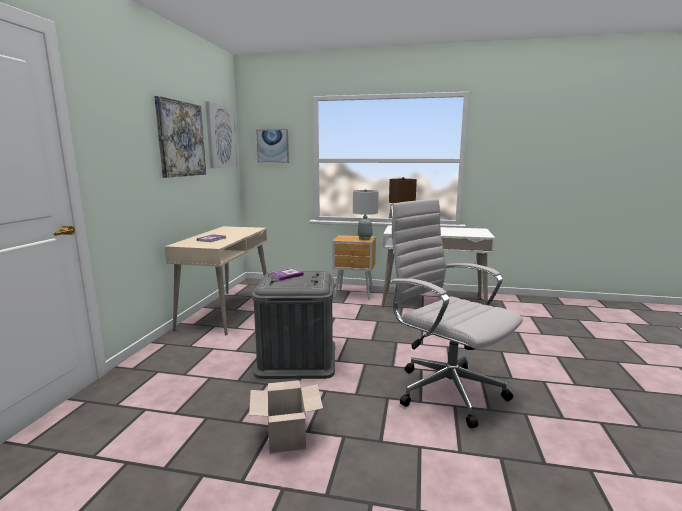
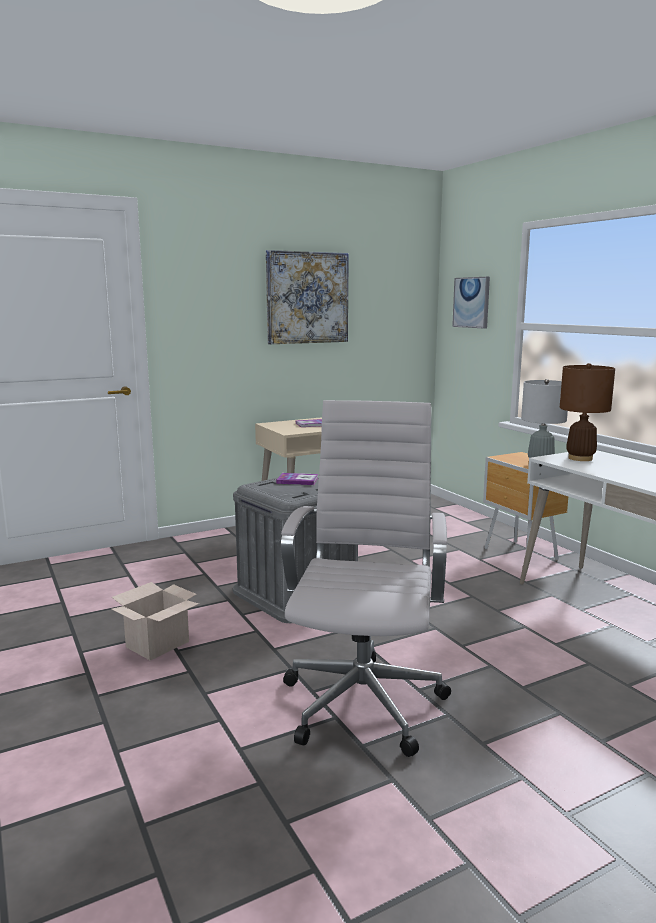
camera: 50 degrees right, 0 degrees up
(220, 136) = (392, 290): picture -> none

